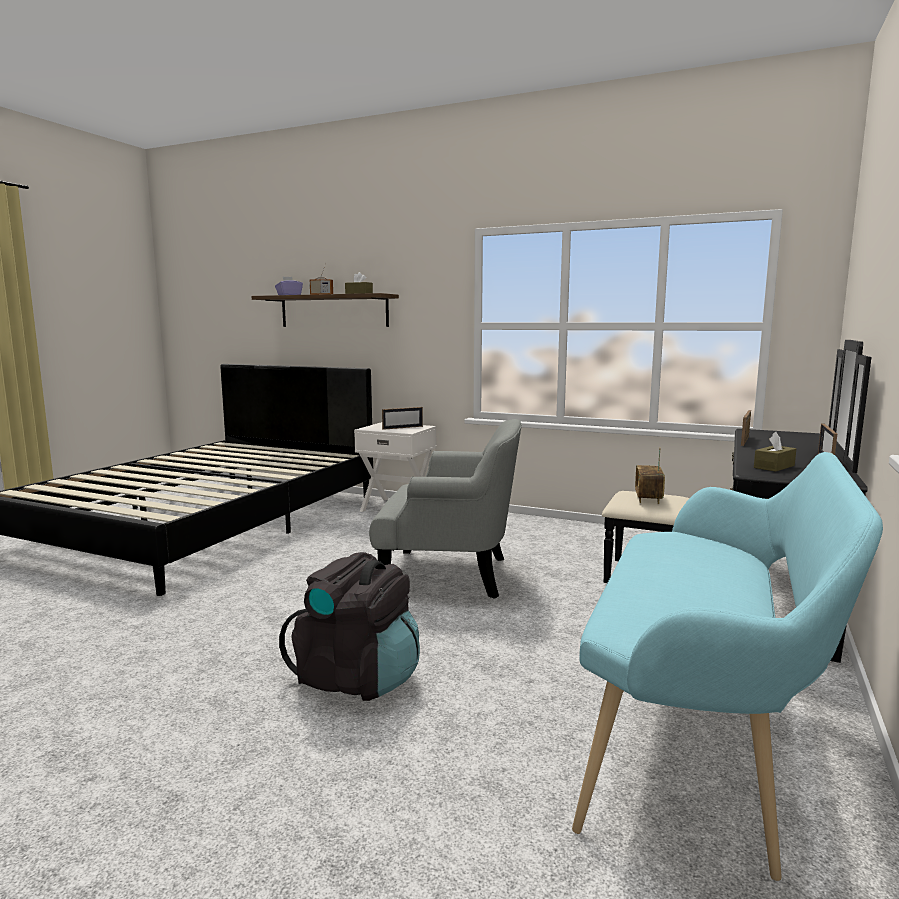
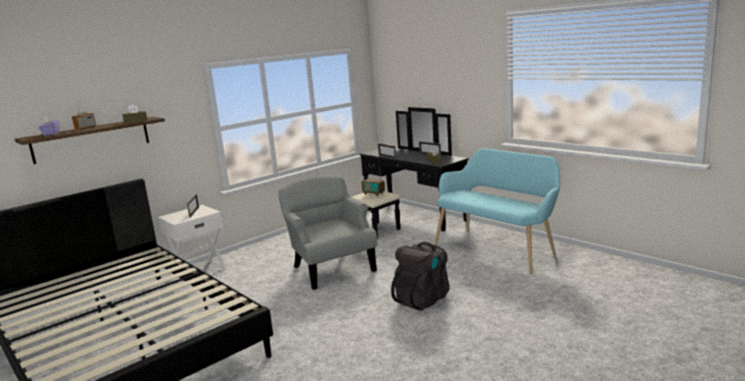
camera: 65 degrees left, 5 degrees up
(450, 574) = (331, 268): grey armchair -> grey armchair turned 60 degrees counterclockwise

